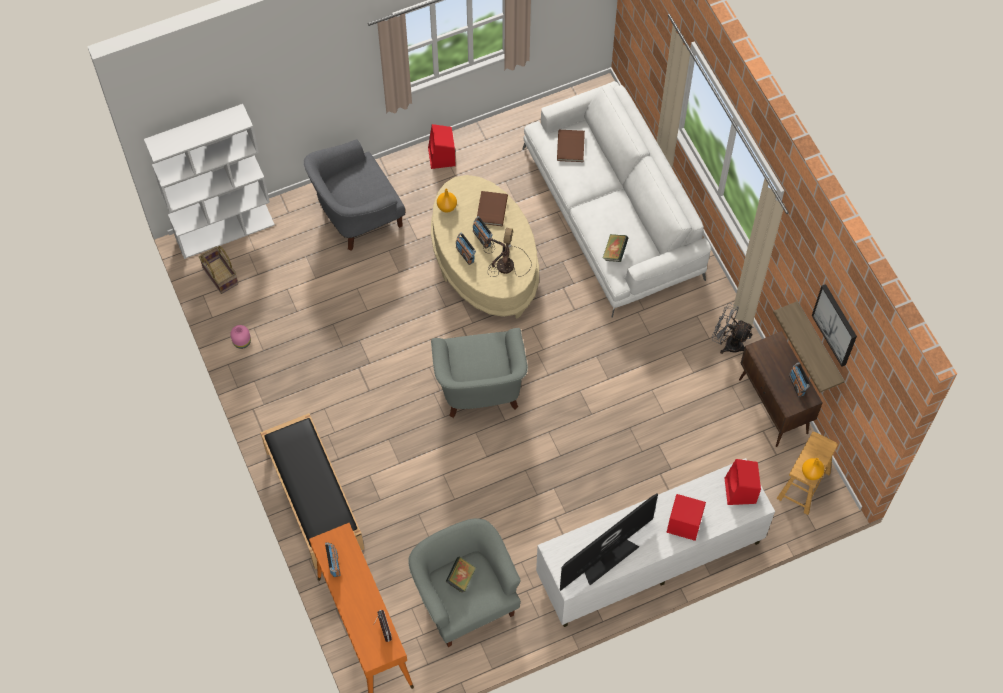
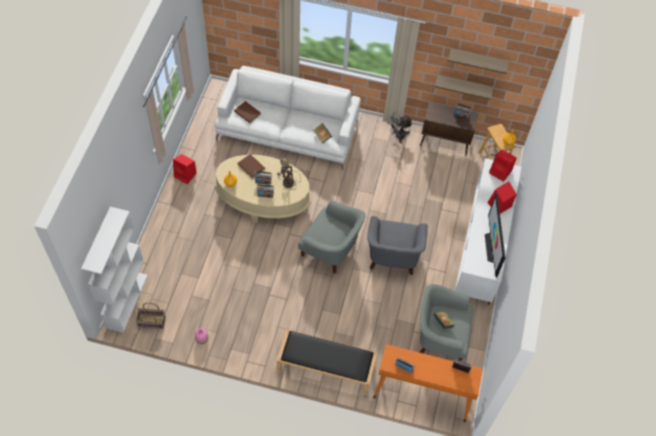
camera: 55 degrees left, 5 degrees down
(356, 216) = (180, 234): grey armchair -> grey armchair (392, 257)
(835, 324) = (478, 60): picture -> shelf

